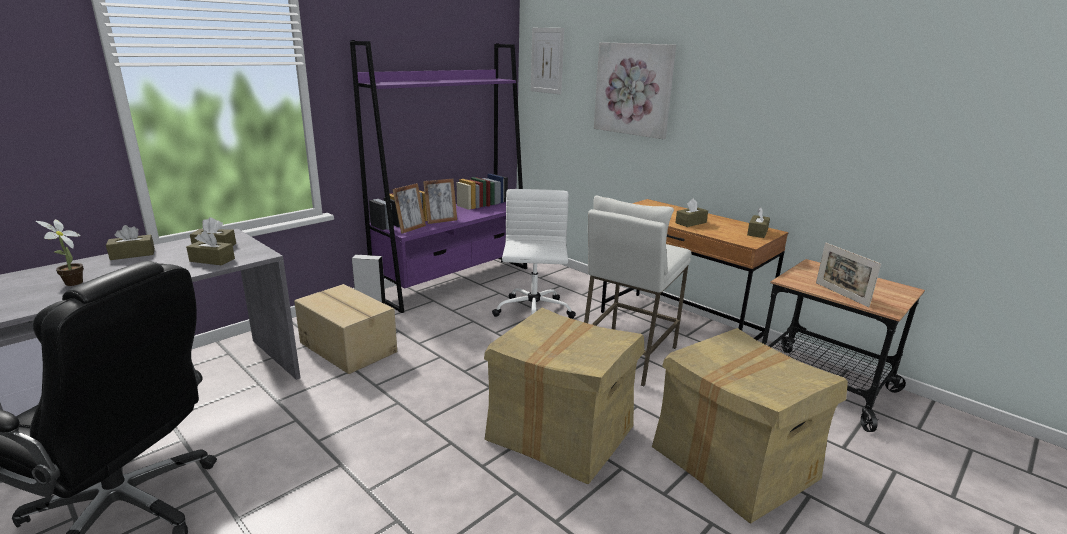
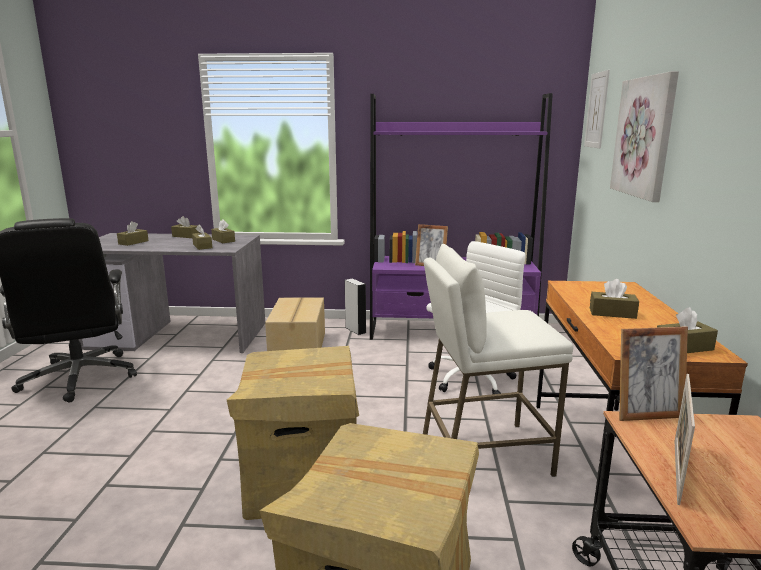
camera: 50 degrees right, 5 degrees down
(71, 284) = (133, 242): potted plant -> brown tissue box
(410, 228) = (394, 265): picture frame -> picture frame (646, 414)

